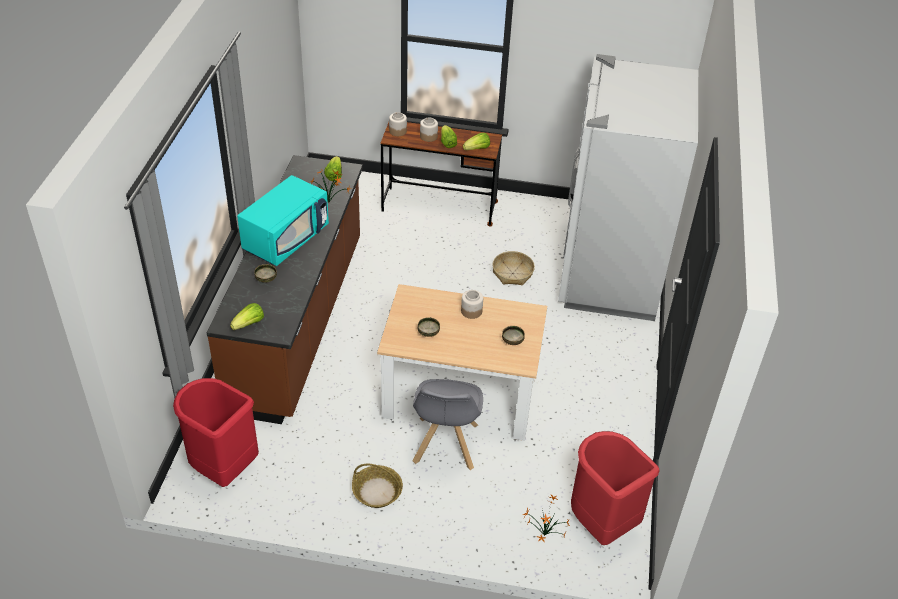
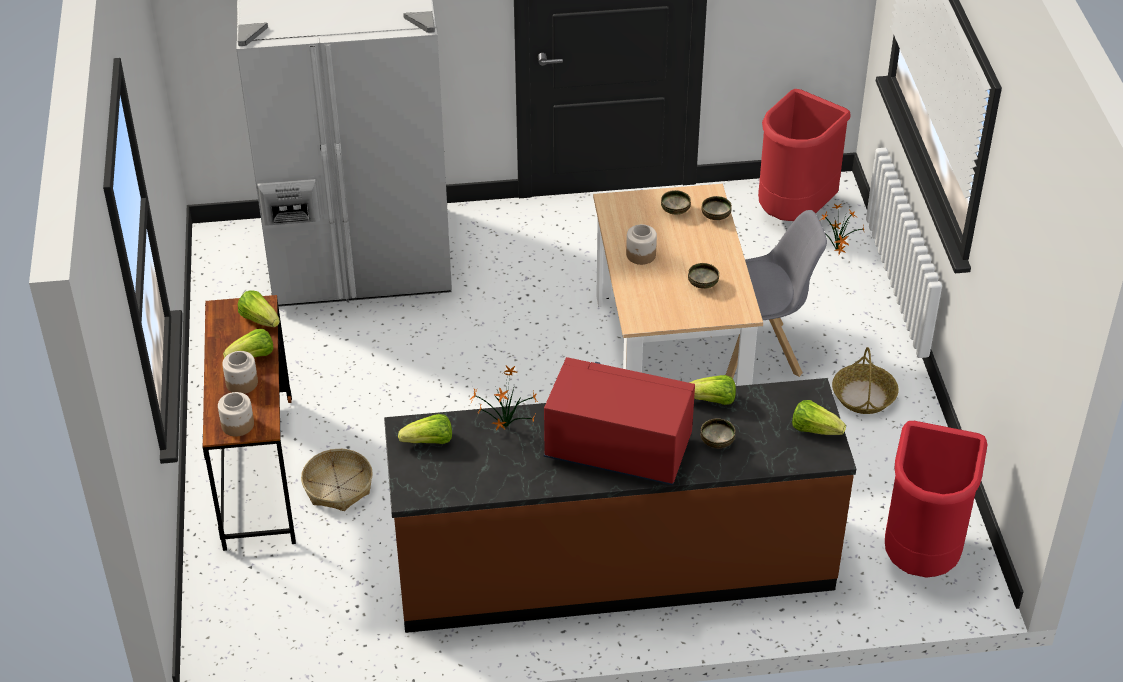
camera: 105 degrees left, 0 degrees up
(286, 239) = (617, 449): turquoise microwave -> red microwave
(300, 287) = (712, 401): none -> lettuce
(497, 360) = (716, 217): none -> bowl
(512, 273) = (398, 354): basket -> basket (338, 487)

